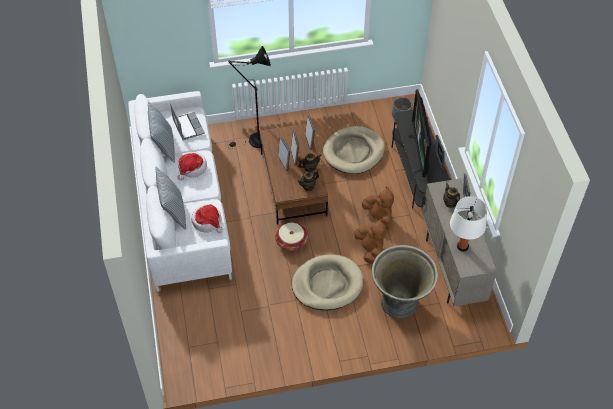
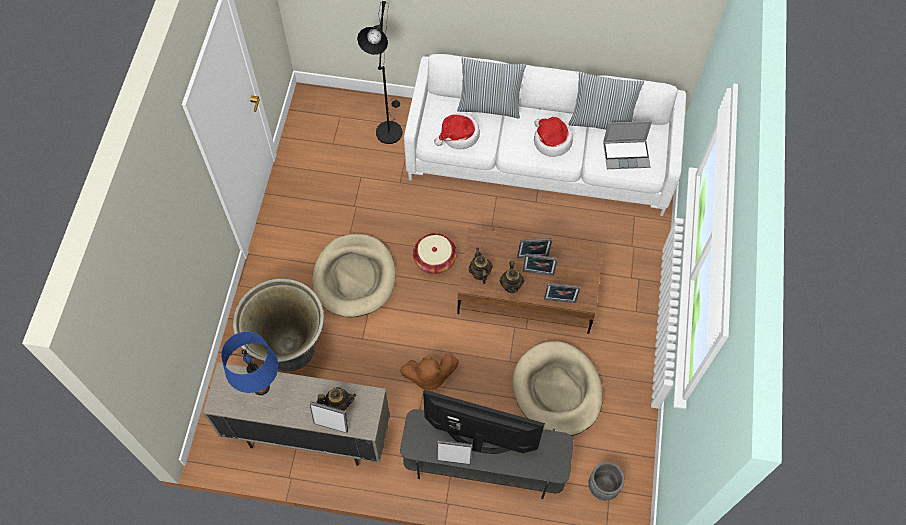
camera: 110 degrees right, 10 degrees up
(254, 141) = (620, 269): black floor lamp -> black floor lamp (389, 128)
(370, 249) = (383, 346): brown plush toy -> none
(462, 246) = (261, 387): white table lamp -> blue table lamp

